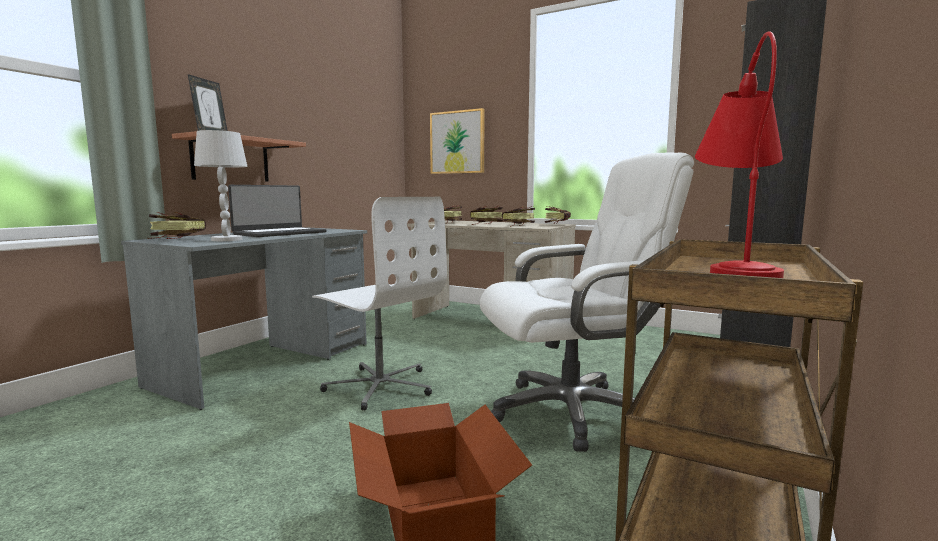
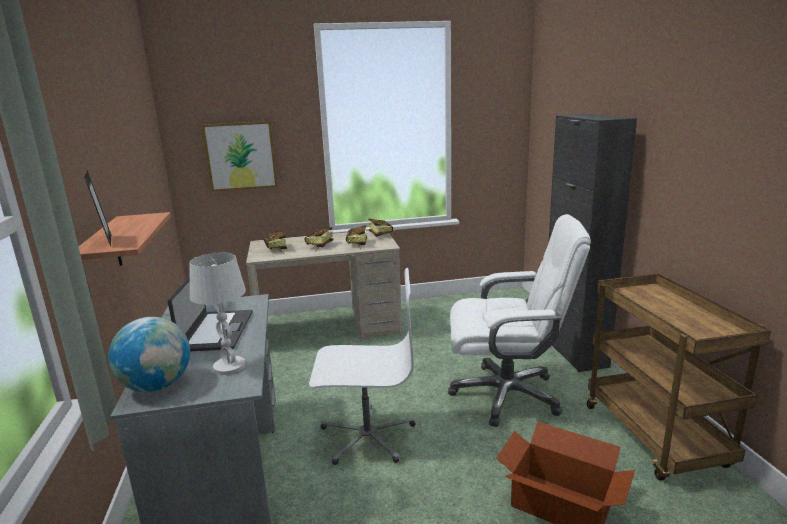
camera: 40 degrees left, 10 degrees up
(174, 238) = (157, 386): book -> globe
(570, 411) = (507, 394): white office chair -> white office chair turned 60 degrees clockwise
(735, 271) = (663, 307): red table lamp -> none

